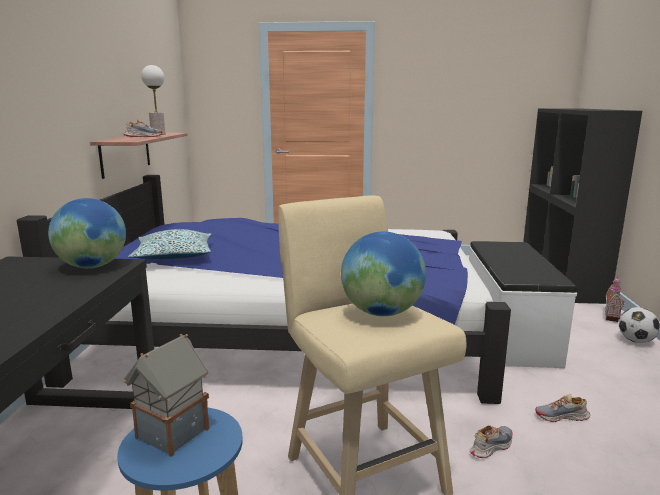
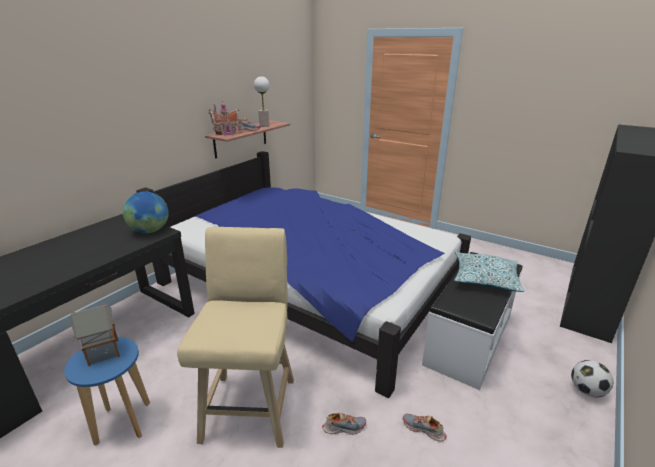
camera: 30 degrees right, 10 degrees up
(174, 256) = (234, 221): pillow -> pillow (485, 279)
(381, 313) = (242, 318): globe -> none
(614, 316) = (596, 358): toy house -> toy house (227, 133)

